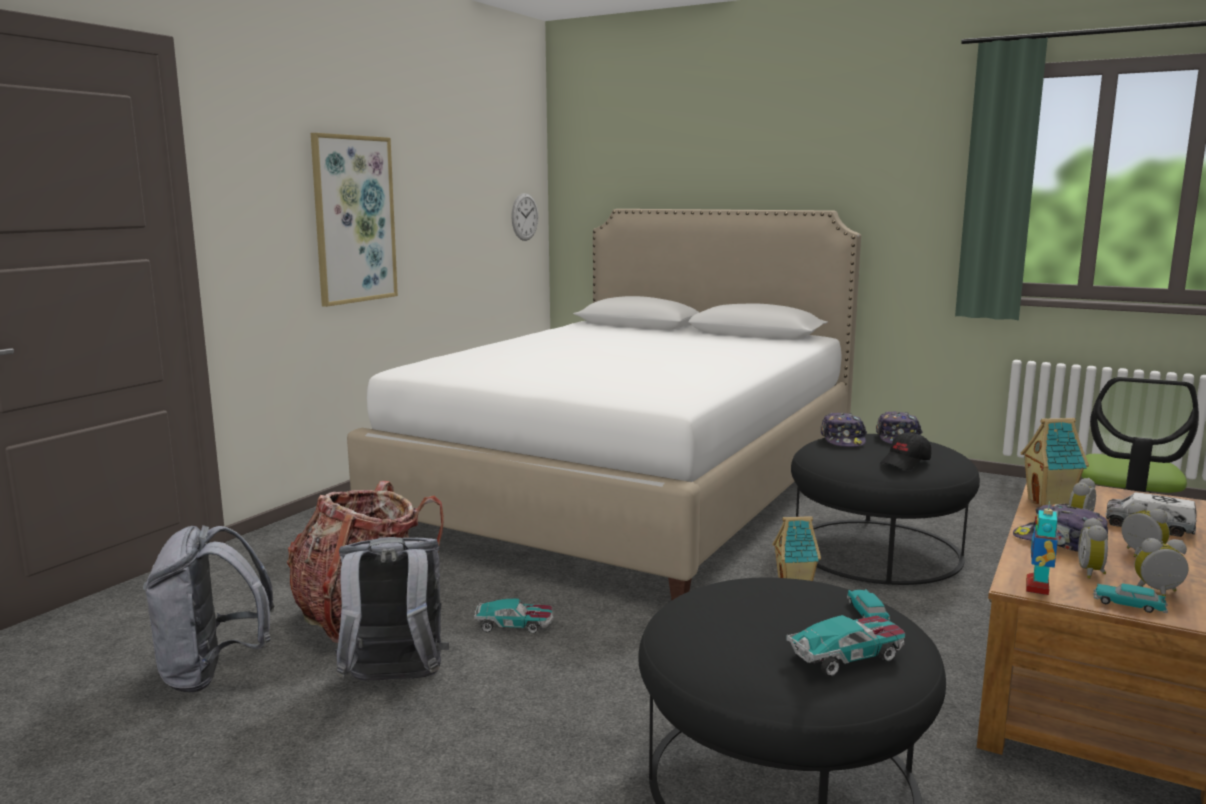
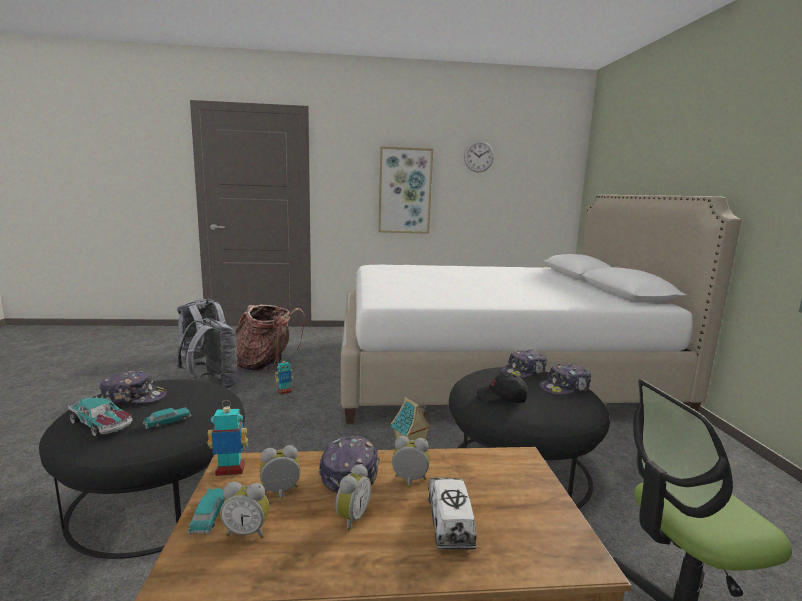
camera: 55 degrees right, 0 degrees up
(515, 625) = (284, 391): toy car -> toy robot
(524, 217) = (553, 198): wall clock -> wall clock (478, 156)
(753, 630) = (134, 397): none -> cap
(1050, 503) = (461, 461): toy house -> none
(1158, 593) = (247, 531): alarm clock -> alarm clock turned 120 degrees clockwise

